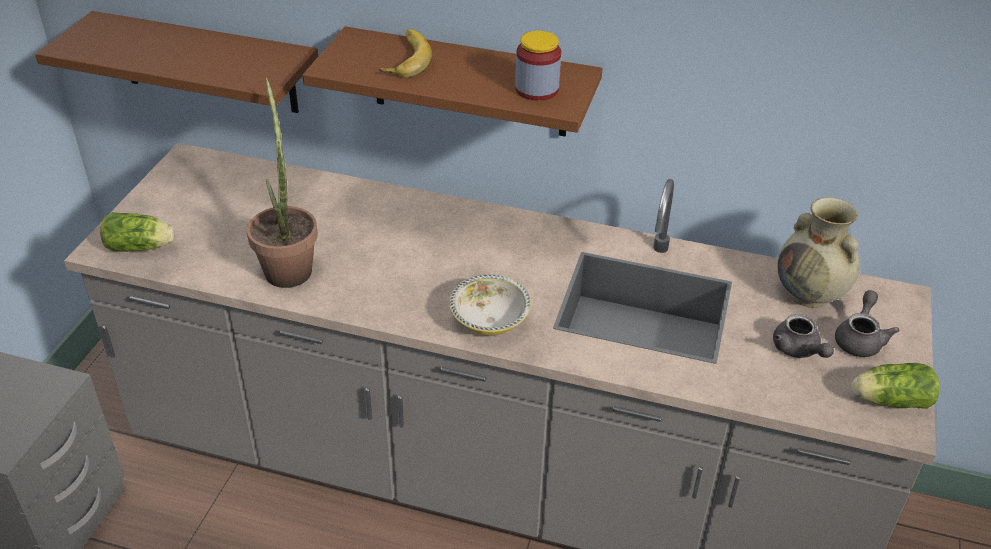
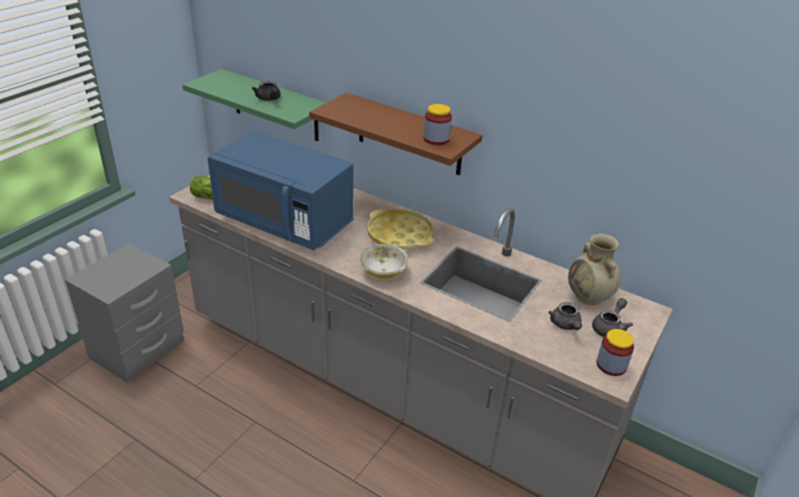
camera: 15 degrees right, 5 degrees down
(207, 57) = (269, 99): none -> black teapot
(208, 63) = (275, 106): brown shelf -> green shelf
(288, 265) = (284, 221): potted plant -> blue microwave
(403, 59) = (369, 112): banana -> none
(486, 251) = (399, 235): none -> yellow tray
(888, 400) = (611, 365): lettuce -> jar

